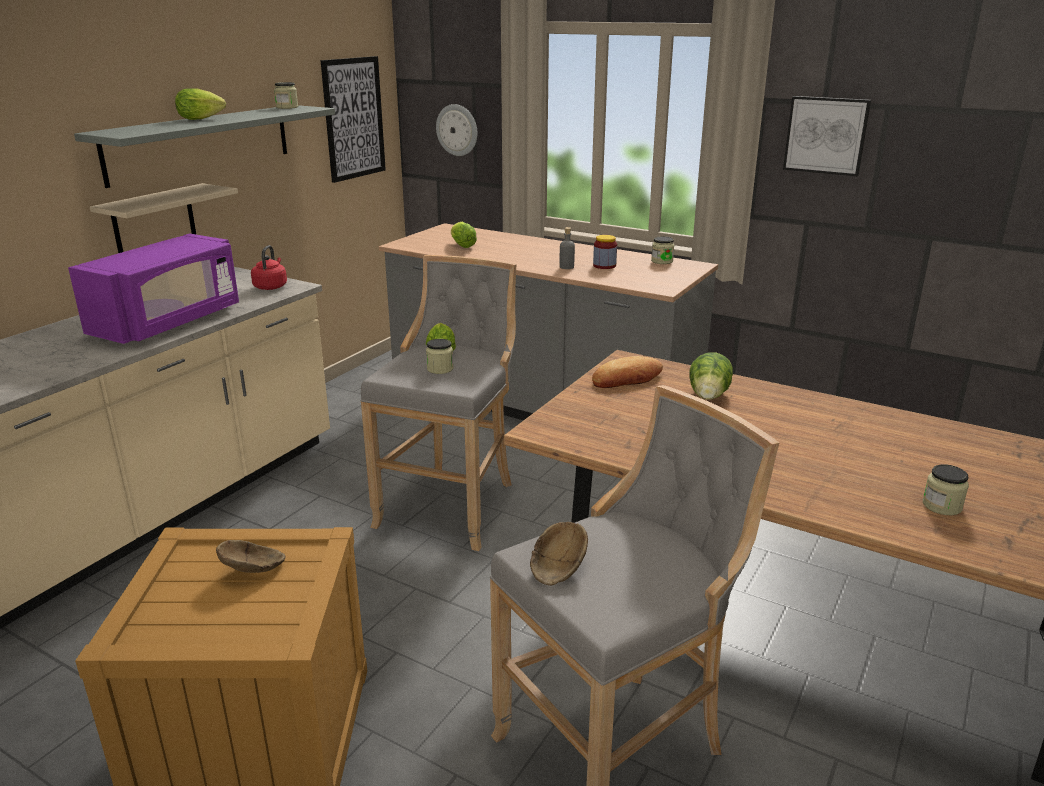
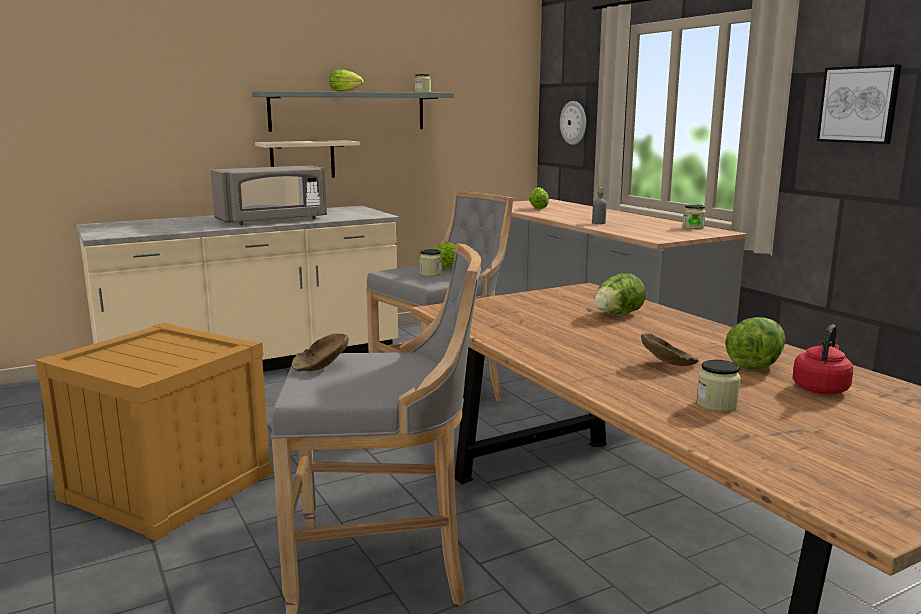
camera: 30 degrees right, 10 degrees down
(169, 322) = (273, 220): purple microwave -> grey microwave
(255, 570) = (180, 349): brown bowl -> brown bowl (670, 364)
(271, 286) = (364, 214): red kettle -> red kettle (821, 388)
(353, 118) = (491, 110): picture -> none
(604, 266) = (633, 225): jar -> none
(627, 379) = (565, 296): bread -> none
(897, 440) = (755, 364): none -> lettuce

